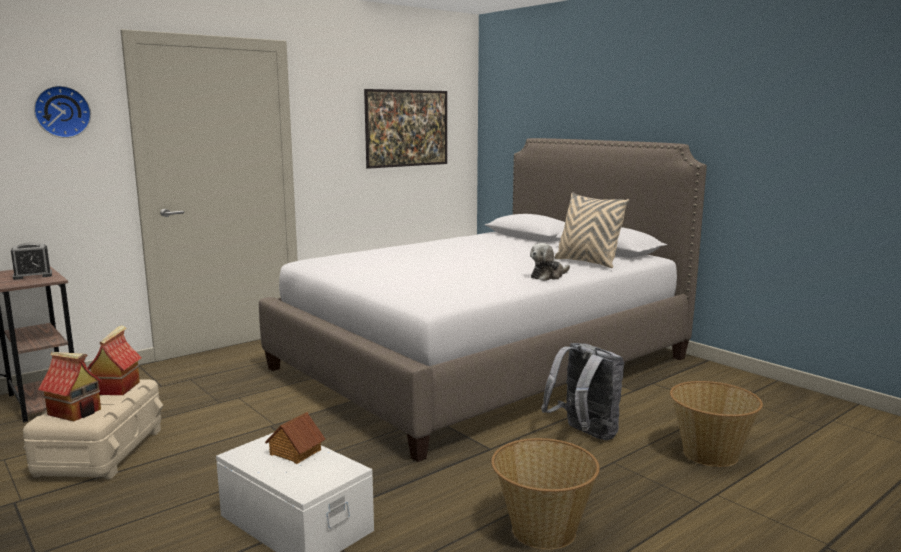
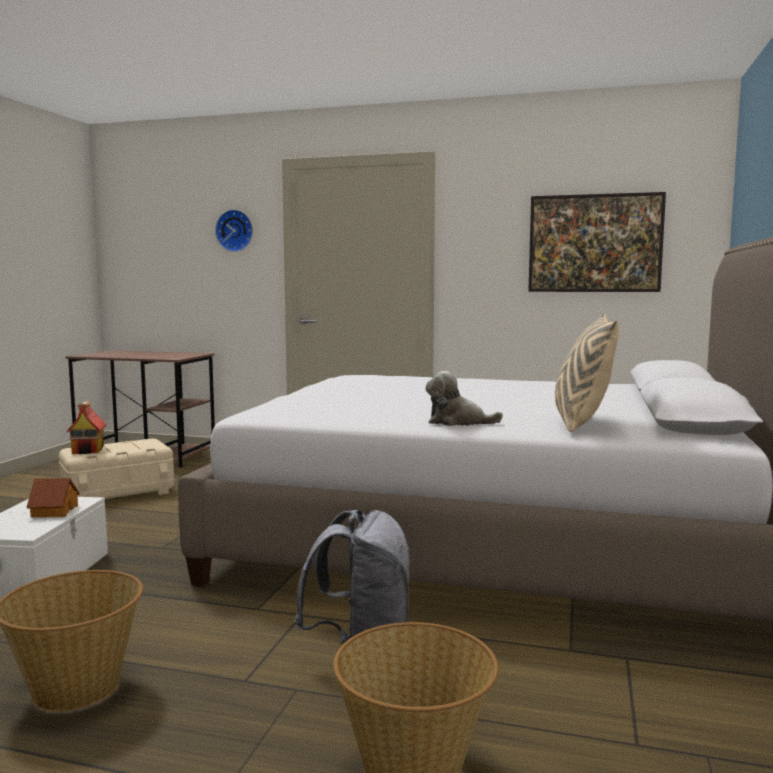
camera: 55 degrees right, 5 degrees down
(33, 275) = (179, 355): alarm clock -> none
(117, 388) = (141, 445): toy house -> none

